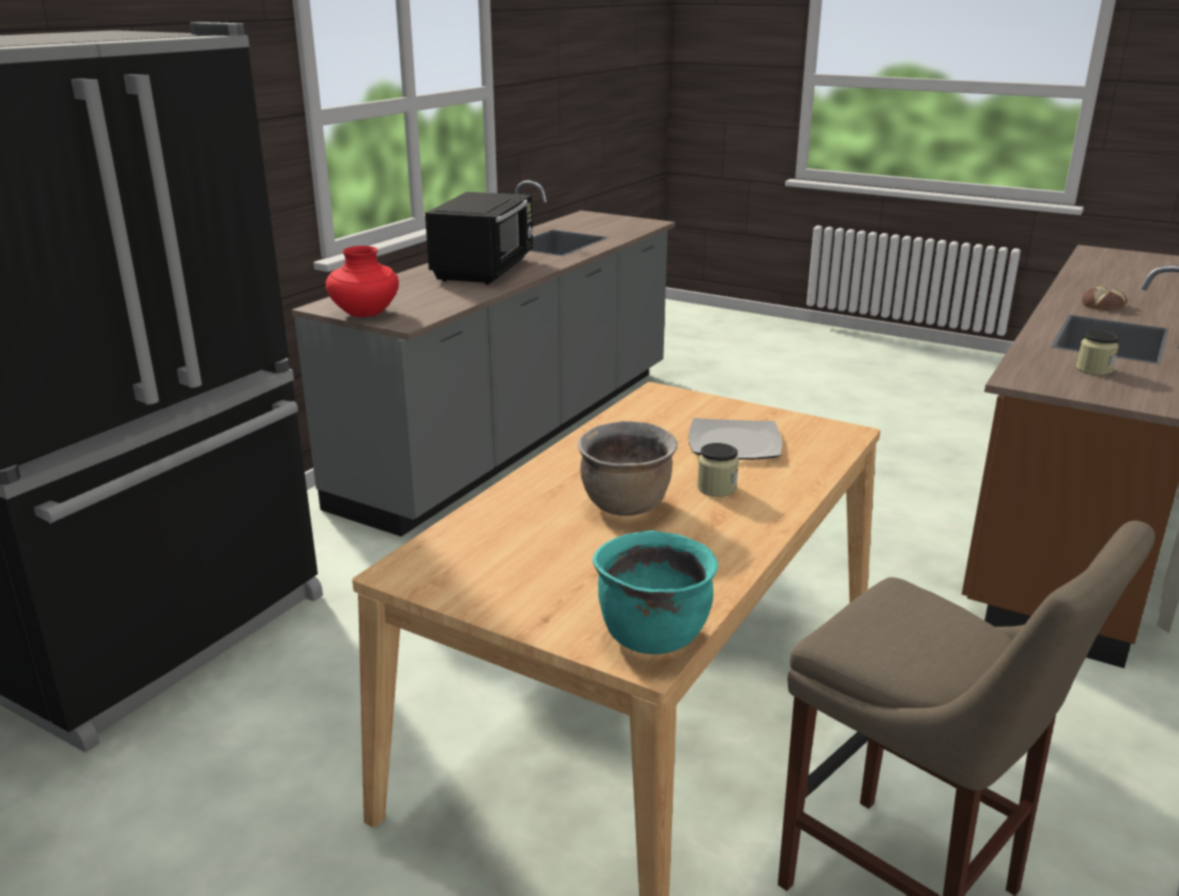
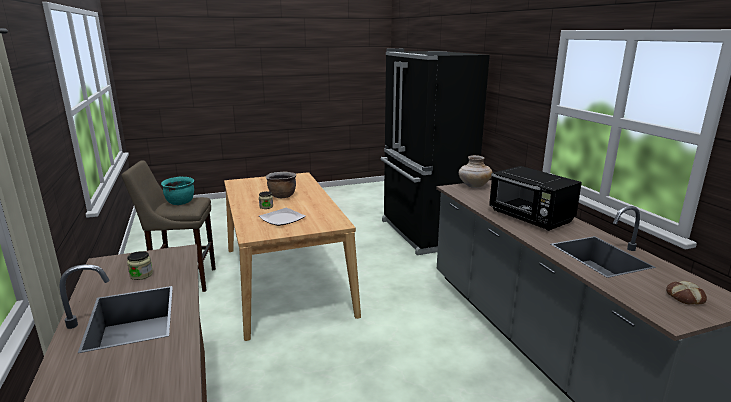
camera: 130 degrees right, 5 degrees down
(365, 313) = (474, 186): red vase -> beige vase
(652, 635) = (237, 183): turquoise cooking pot -> turquoise cooking pot (180, 203)
(1103, 305) = (137, 369): bread -> bread (684, 297)

